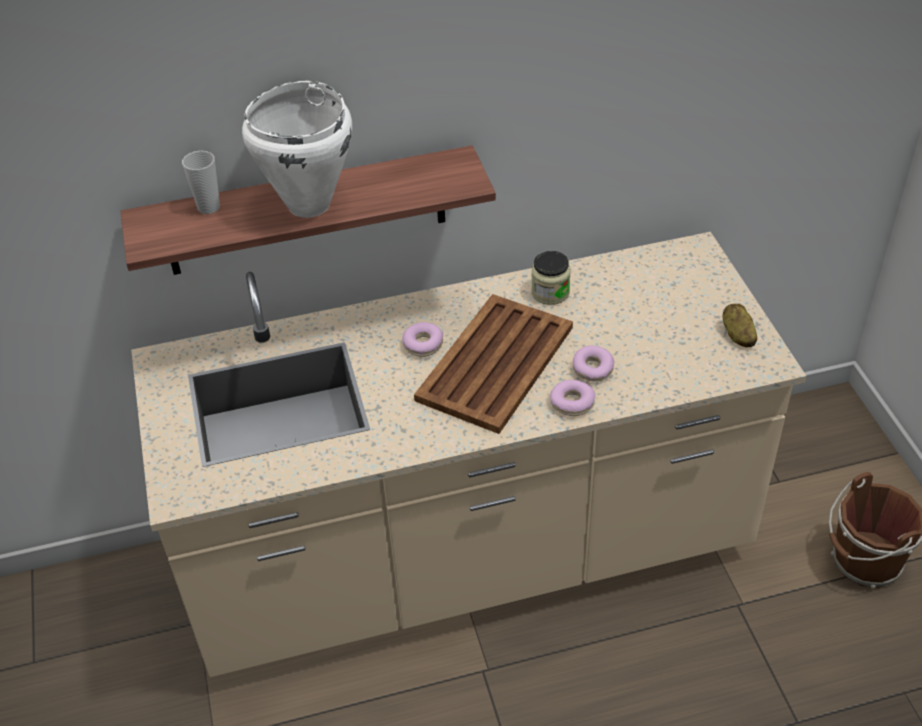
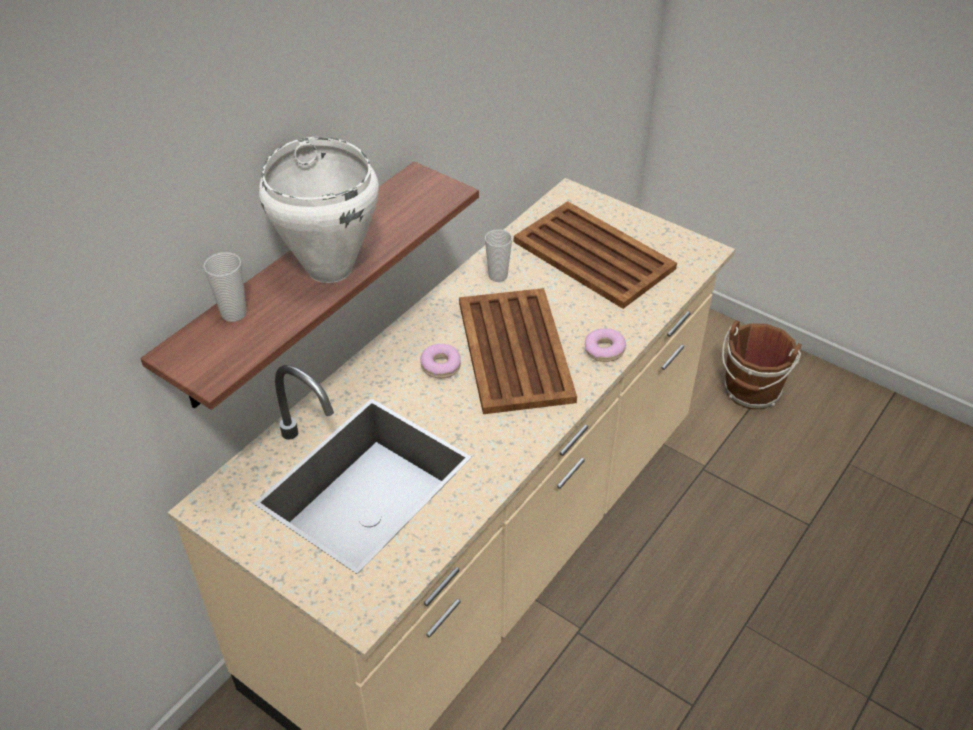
camera: 40 degrees left, 0 degrees up
(550, 292) = (498, 276): jar -> cup
(592, 369) = (591, 317): donut -> none
(656, 314) = (592, 254): none -> brown tray
(737, 335) = (663, 243): potato -> none

